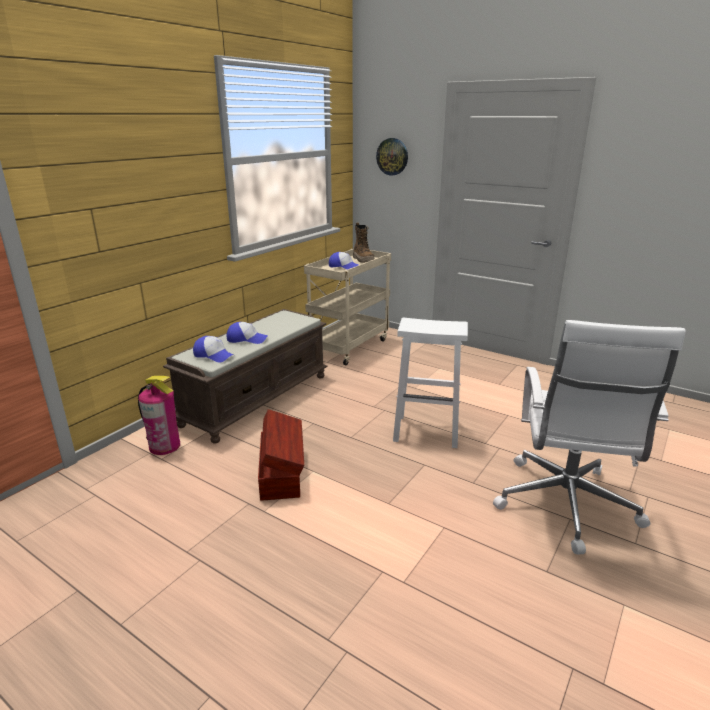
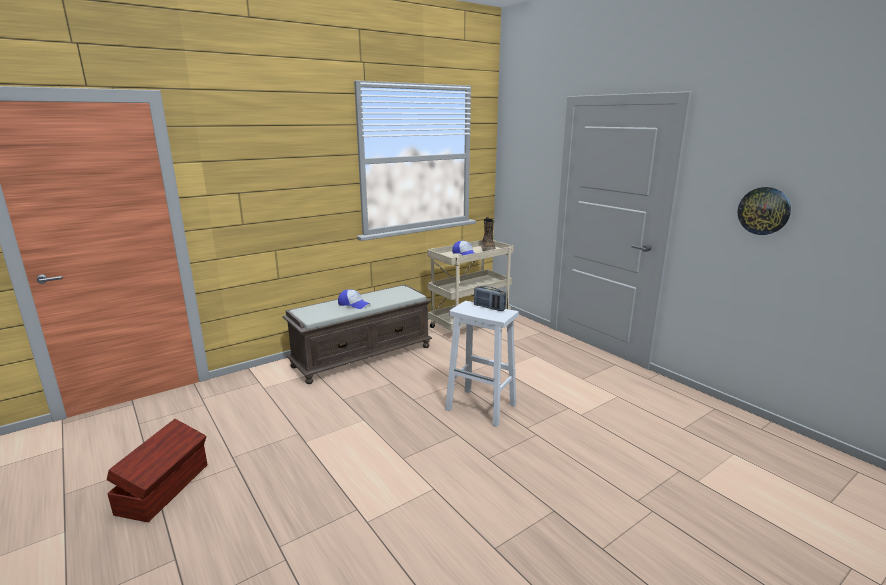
camera: 20 degrees right, 5 degrees down
(165, 446) = (272, 379): fire extinguisher -> none
(214, 355) = (319, 313): cap -> none
(281, 472) = (339, 416): brown storage box -> brown storage box (165, 488)
(392, 156) = (524, 160): wall clock -> wall clock (764, 211)
(435, 322) = (489, 307): none -> radio
(565, 506) = (559, 498): white office chair -> none

